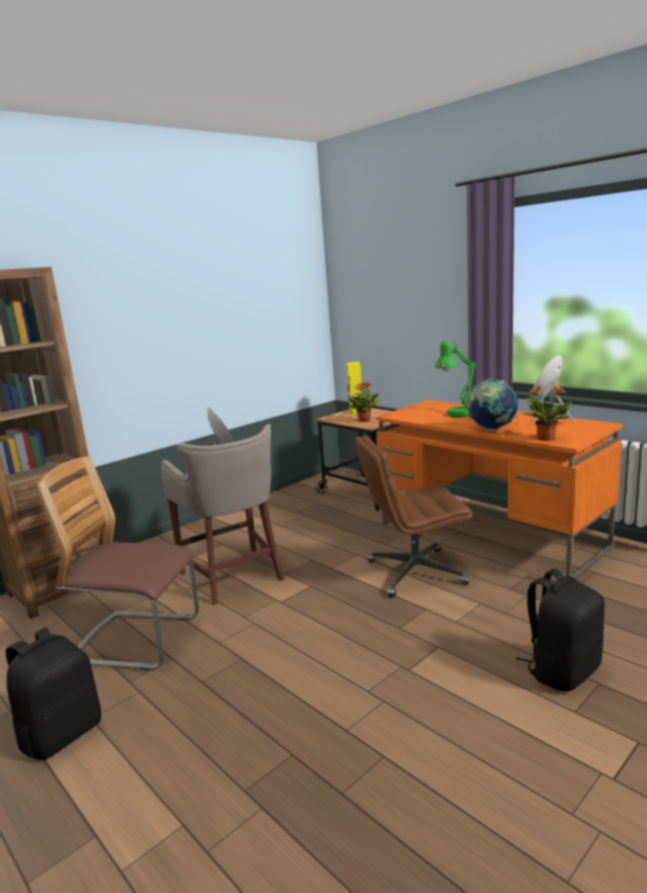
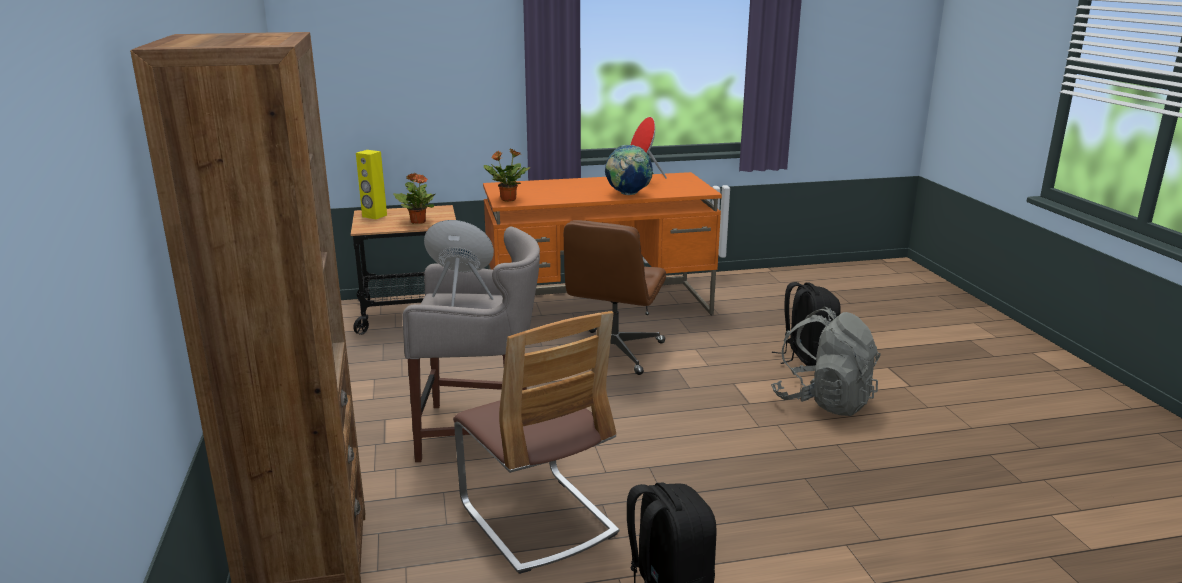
camera: 60 degrees left, 5 degrees up
(137, 640) = (537, 519): chair -> chair turned 75 degrees counterclockwise
(456, 415) = (562, 190): green table lamp -> none
(472, 716) = (823, 401): none -> grey backpack
(545, 438) = (683, 192): potted plant -> potted plant (507, 199)

